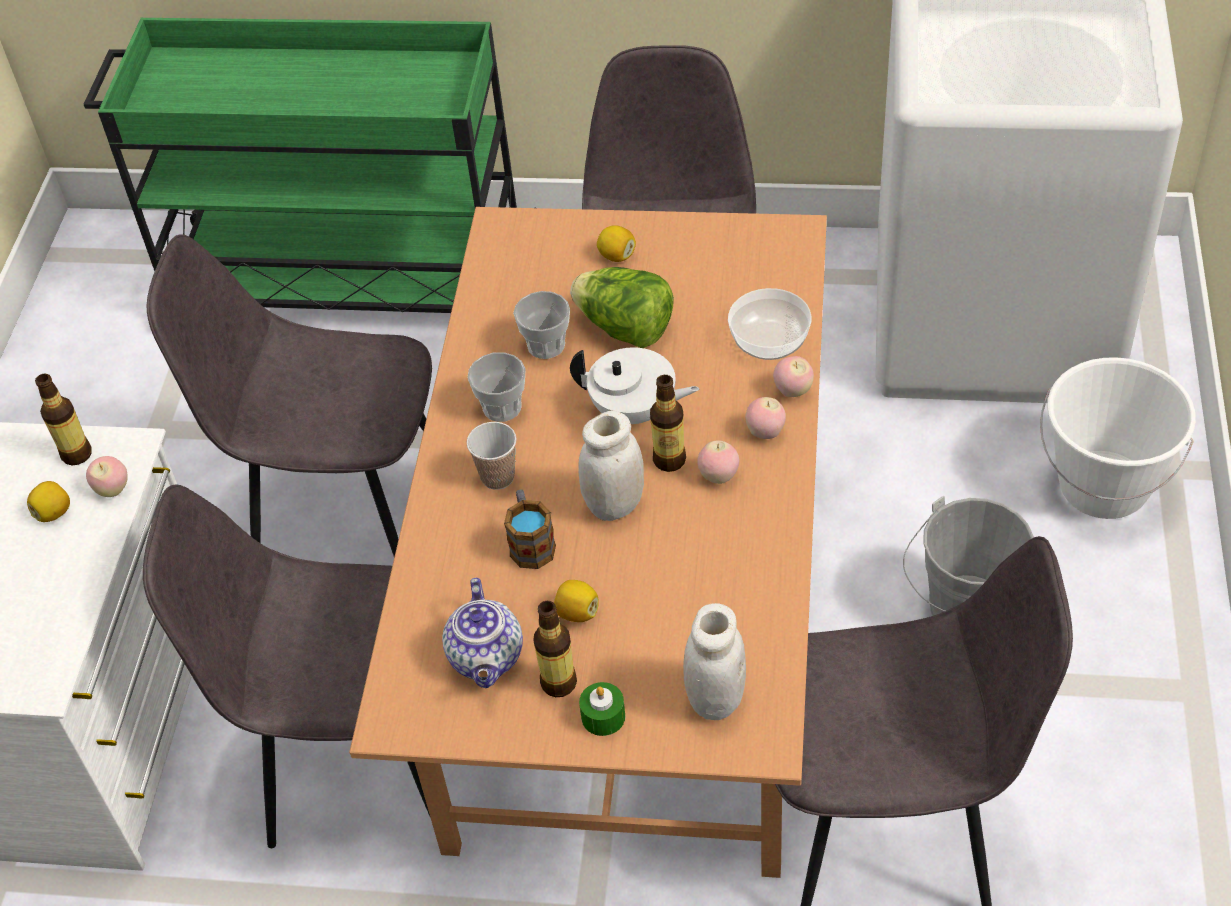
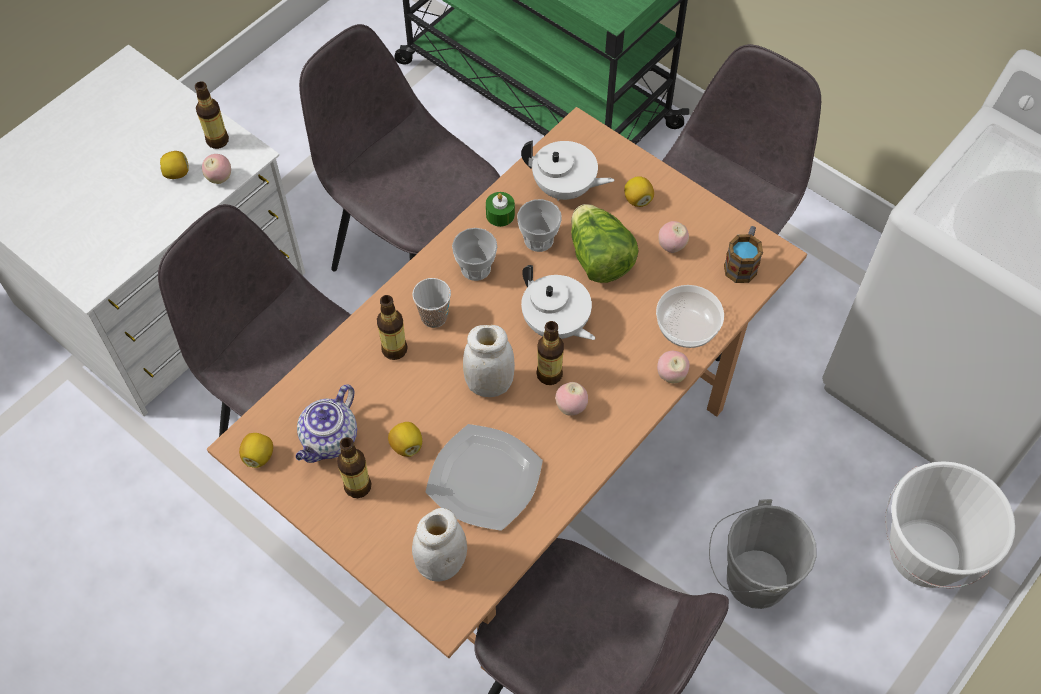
camera: 30 degrees right, 10 degrees up
(419, 721) = (259, 456): none -> lemon
(481, 531) = (394, 349): none -> bottle
(530, 542) = (417, 377): mug -> mug (742, 263)
(531, 285) = (564, 188): none -> white teapot
(603, 716) = (365, 528): green candle -> green candle (500, 214)
(688, 595) = (483, 479): none -> plate
(765, 432) = (627, 395): apple -> apple (671, 246)

